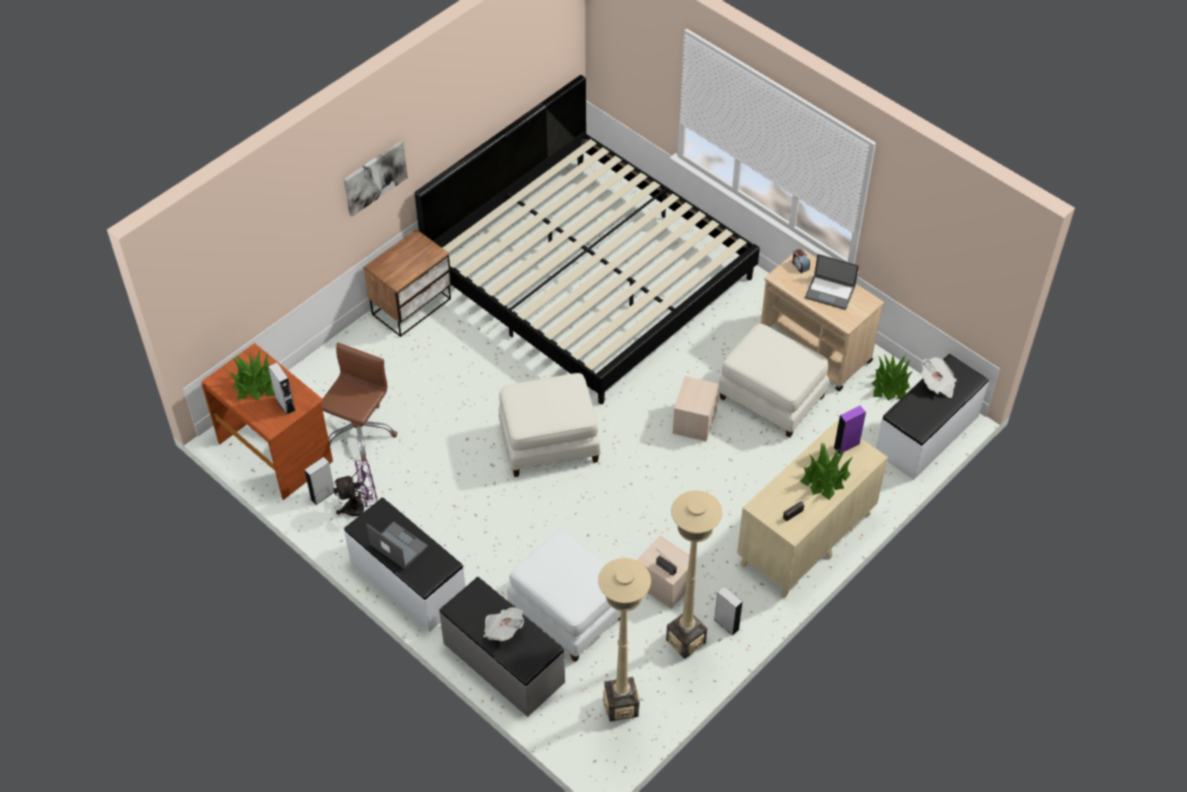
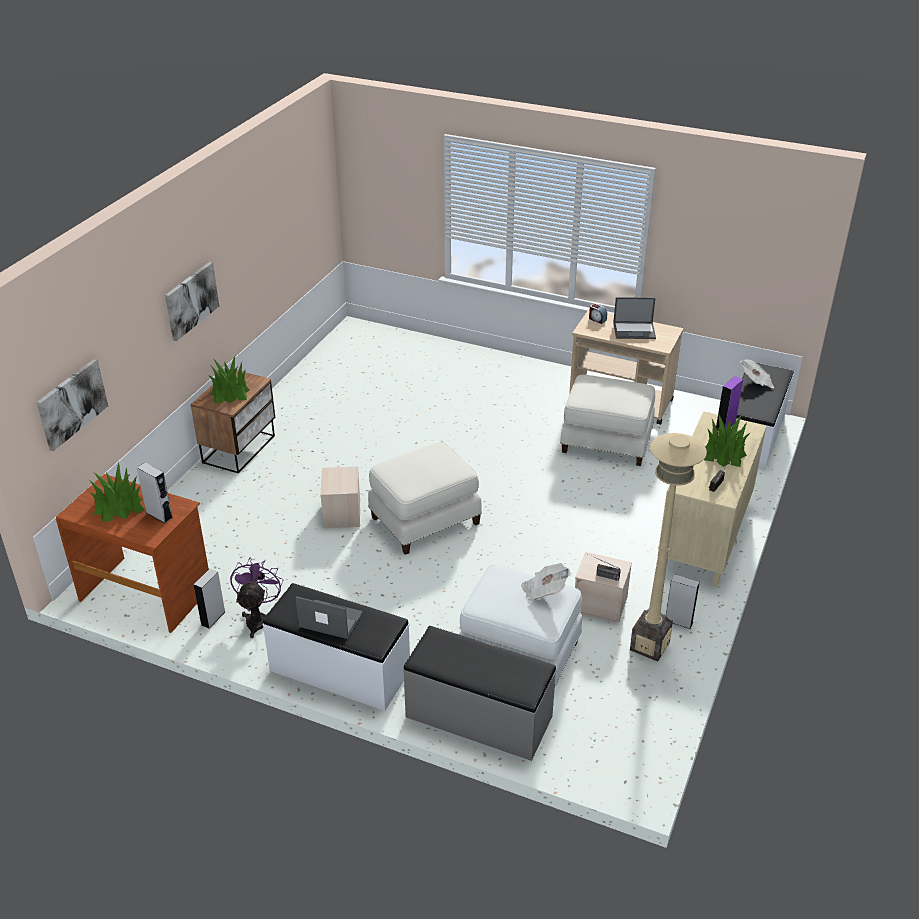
camera: 20 degrees left, 15 degrees down
(232, 283) = (71, 403): none -> picture
(359, 432) = (229, 556): brown office chair -> none
(360, 507) = (258, 618): purple fan -> purple fan turned 45 degrees counterclockwise
(503, 629) = (482, 665): newspaper -> newspaper (544, 591)
(589, 275) = (395, 394): bed -> none
(621, 706) = (621, 721): beige floor lamp -> none
(695, 422) = (550, 474): beige storage box -> beige storage box (342, 514)
(890, 384) = (699, 411): potted plant -> potted plant (230, 392)

